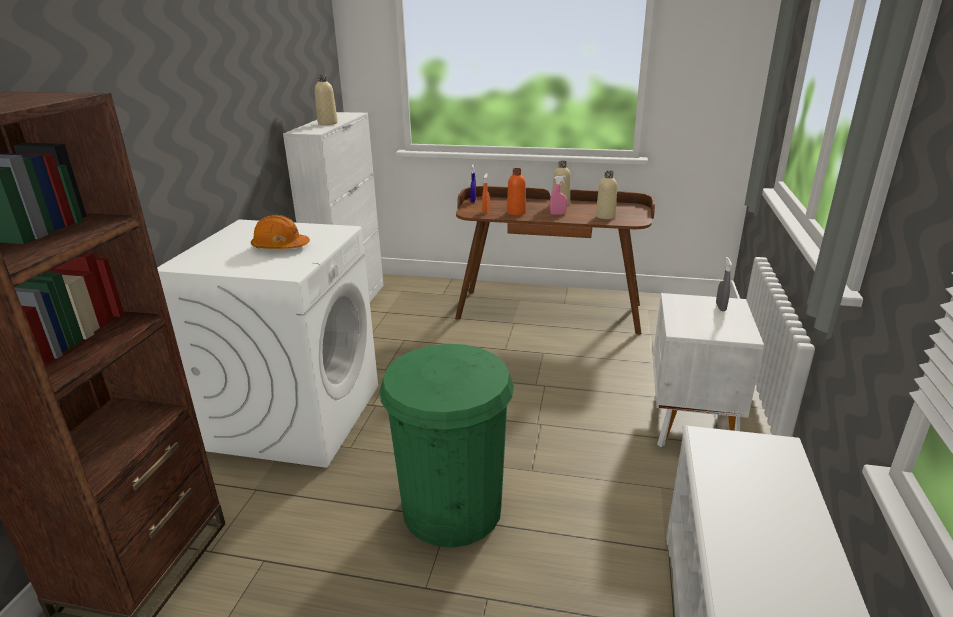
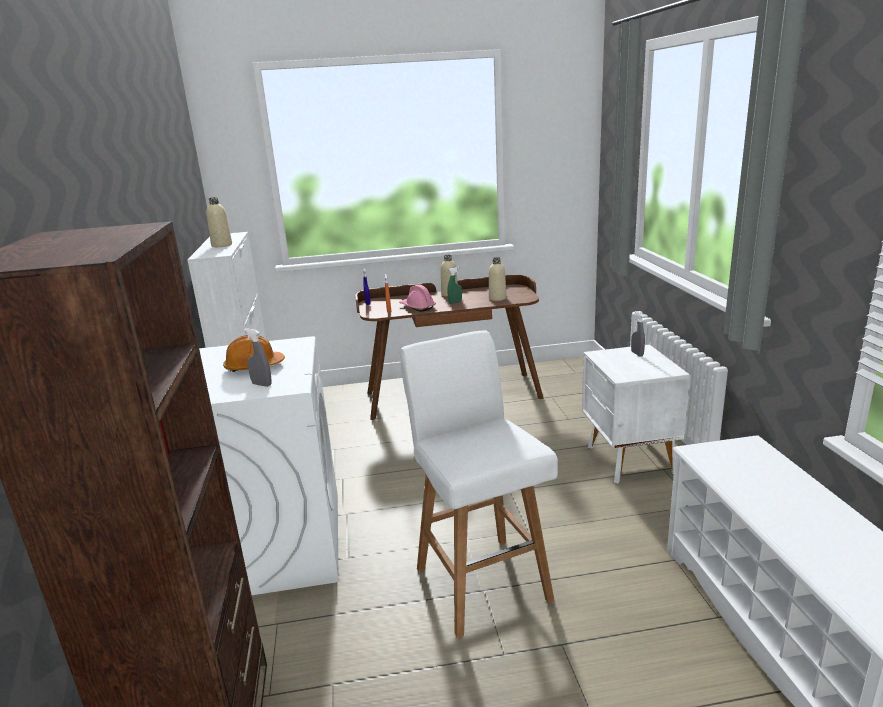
camera: 20 degrees left, 5 degrees down
(268, 265) = (261, 384): none -> grey spray bottle
(452, 508) = (481, 581): green trash can -> white stool
(516, 212) = (417, 307): orange bottle -> pink hard hat
(558, 214) = (455, 302): pink spray bottle -> green spray bottle

